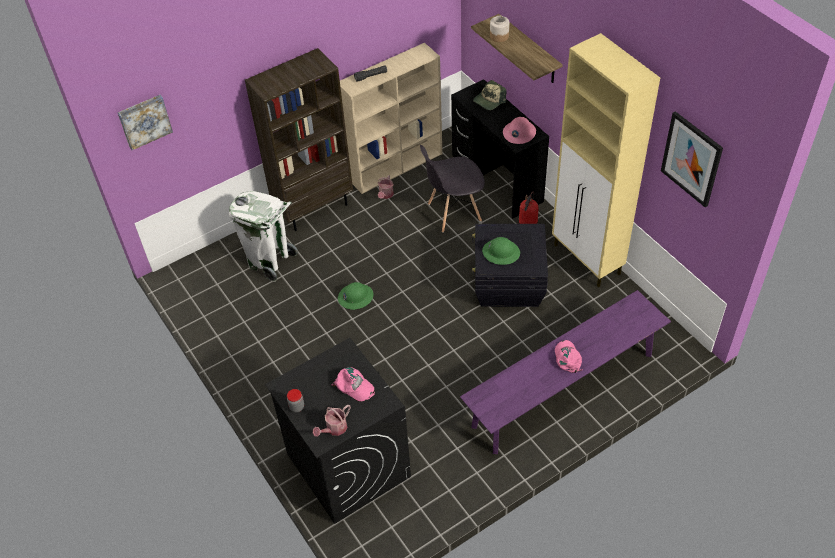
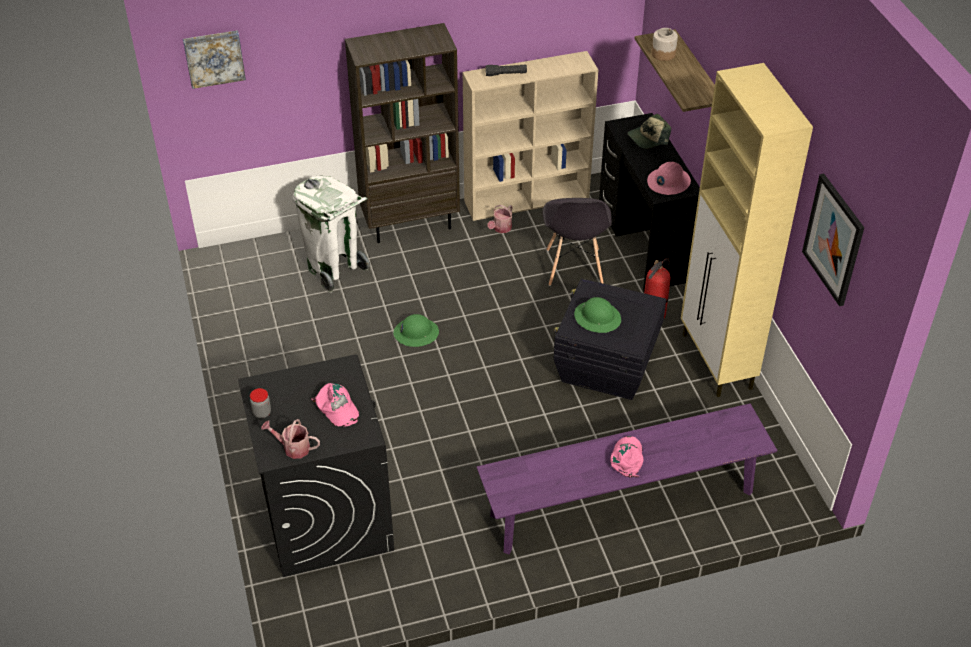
camera: 15 degrees right, 5 degrees down
(334, 429) = (293, 448): watering can -> watering can turned 45 degrees clockwise
(453, 212) = (574, 268): grey chair -> grey chair turned 90 degrees counterclockwise

